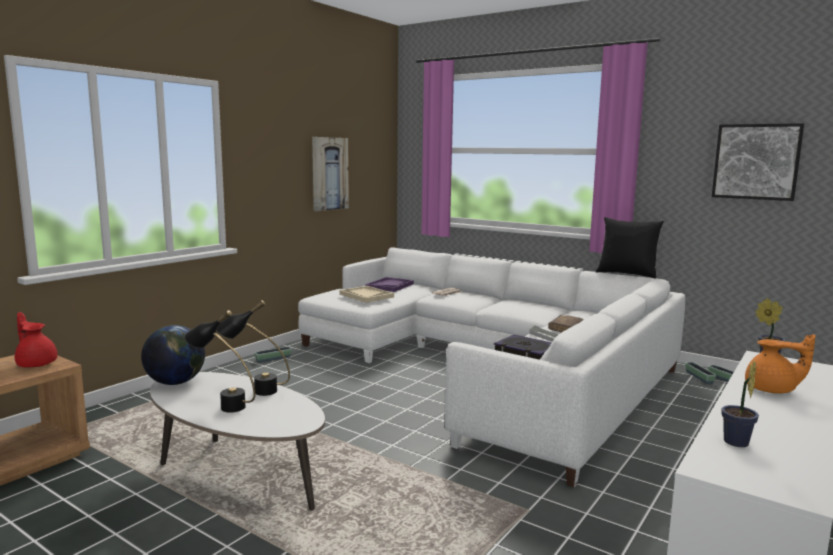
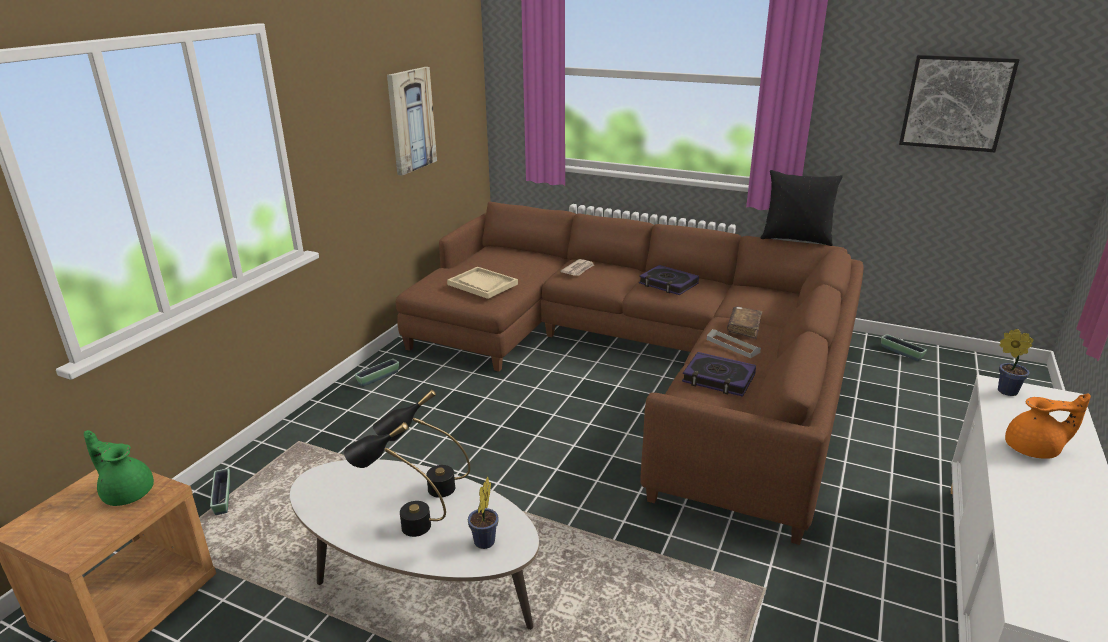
camera: 10 degrees left, 15 degrees up
(36, 363) = (127, 492): red teapot -> green teapot
(175, 382) = (319, 487): globe -> none
(389, 286) = (502, 261): purple tray -> none
(491, 366) = (643, 359): white sofa -> brown sofa
(516, 304) = (668, 284): none -> book
(699, 377) = (872, 352): planter -> planter (223, 498)
(736, 444) = (1041, 558): potted plant -> potted plant (483, 544)

